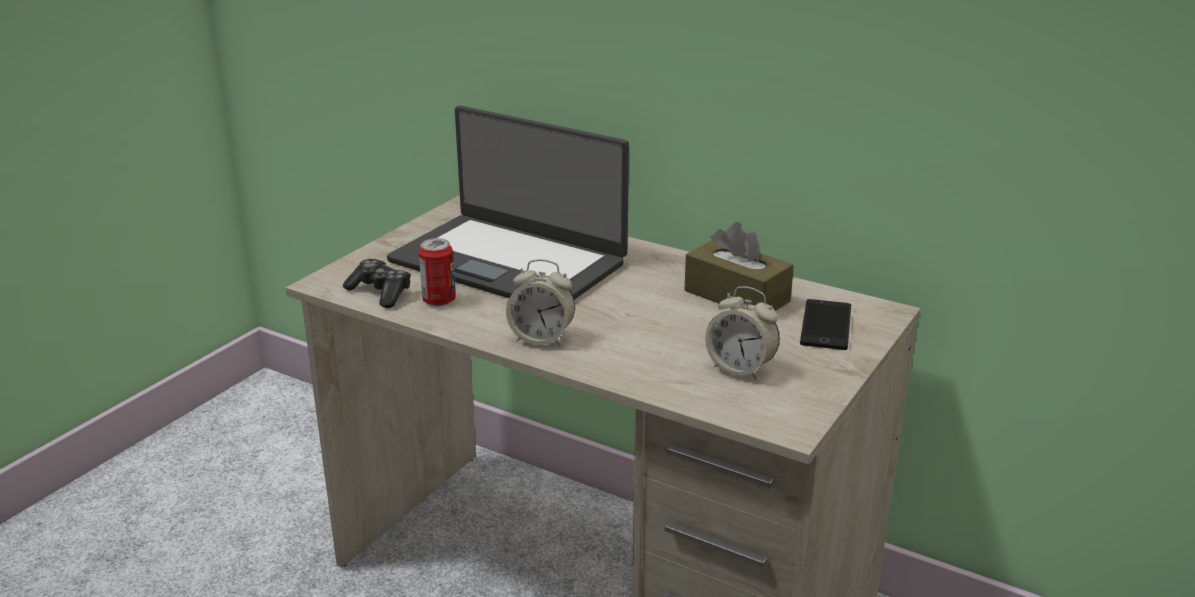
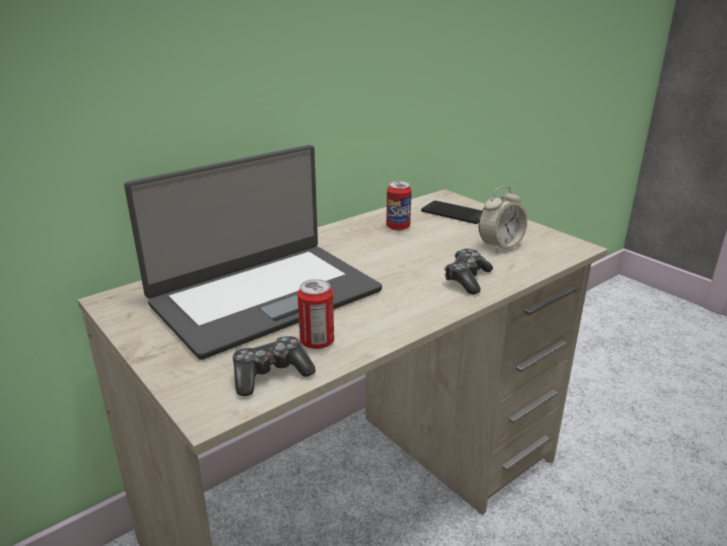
camera: 70 degrees left, 0 degrees up
(541, 338) = (422, 304): alarm clock -> none
(621, 356) = (467, 279): none -> game controller
(736, 296) = (398, 227): brown tissue box -> can

